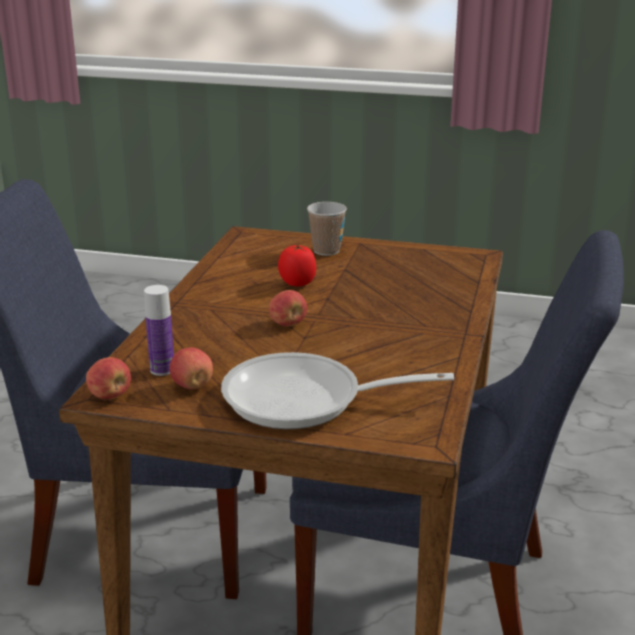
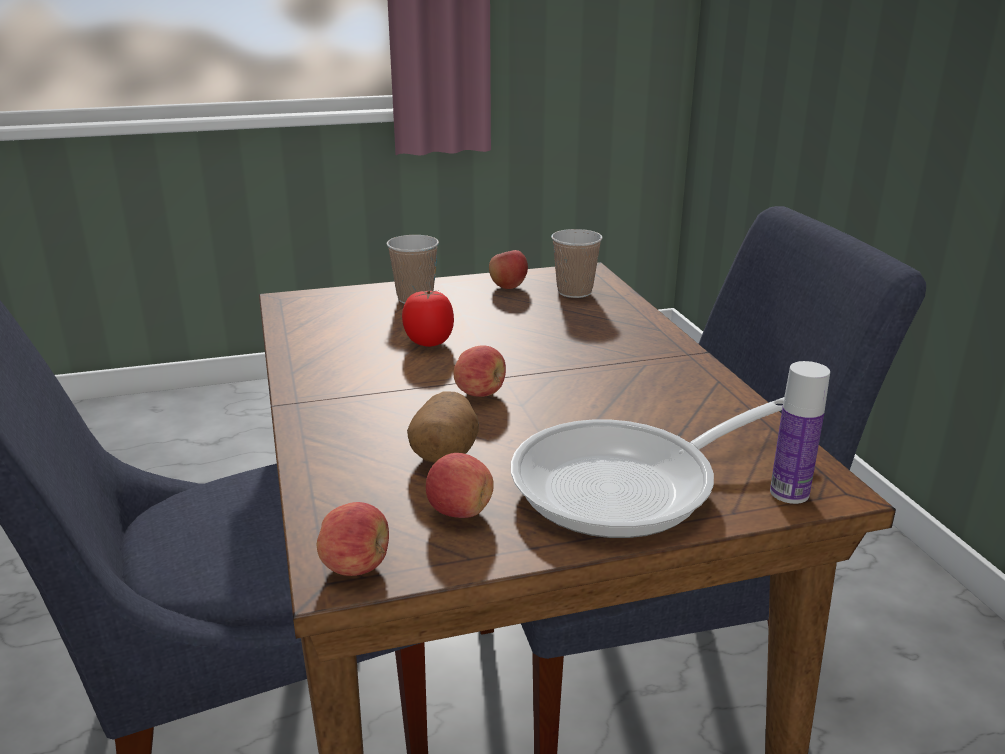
camera: 30 degrees left, 0 degrees up
(162, 370) = (389, 502): bottle -> bottle (789, 493)
(223, 352) = (444, 452): none -> potato
(403, 255) = (508, 286): none -> apple
(446, 270) = (574, 292): none -> cup

